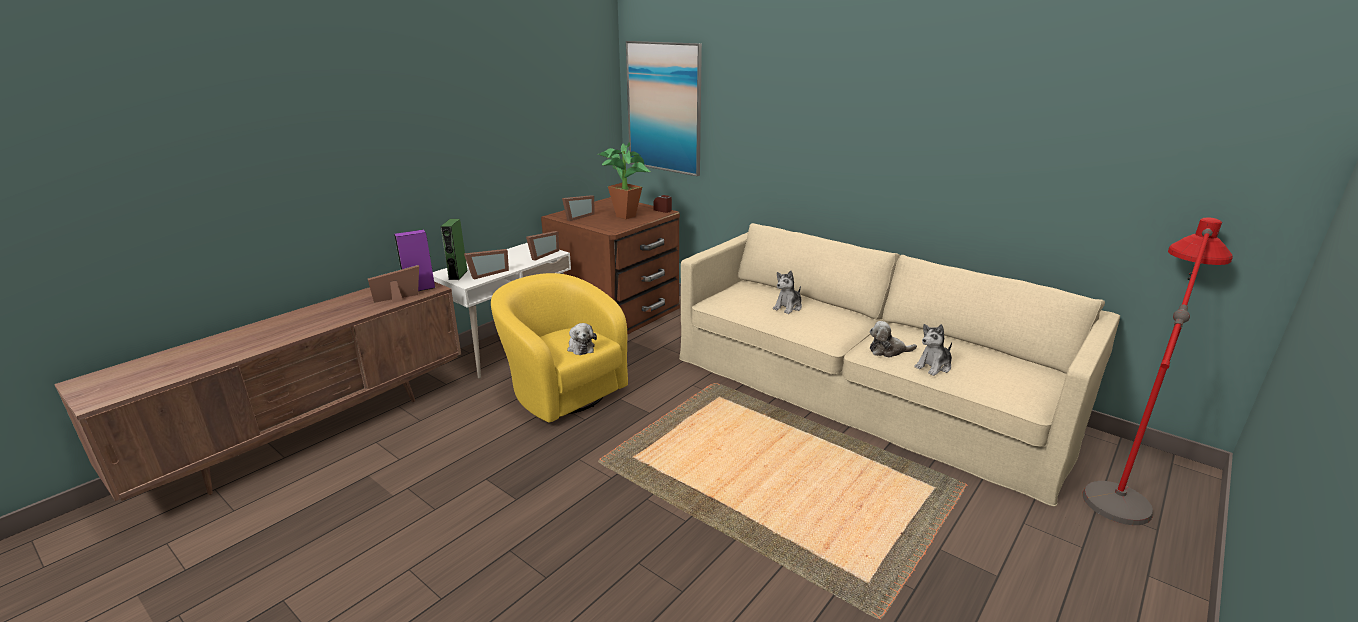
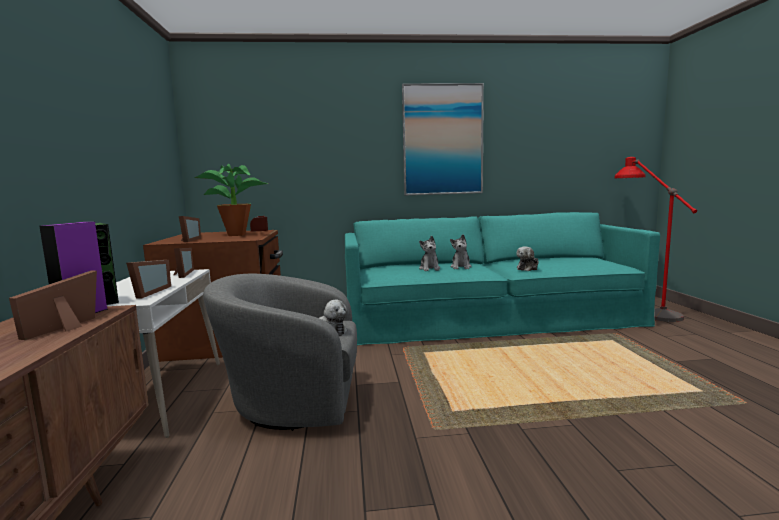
camera: 45 degrees left, 15 degrees down
(562, 391) = (293, 403): yellow armchair -> grey armchair
(664, 108) = (236, 142): picture -> picture (442, 140)
(864, 391) = (488, 319): beige sofa -> turquoise sofa
(934, 366) = (562, 267): plush toy -> plush toy (461, 267)

